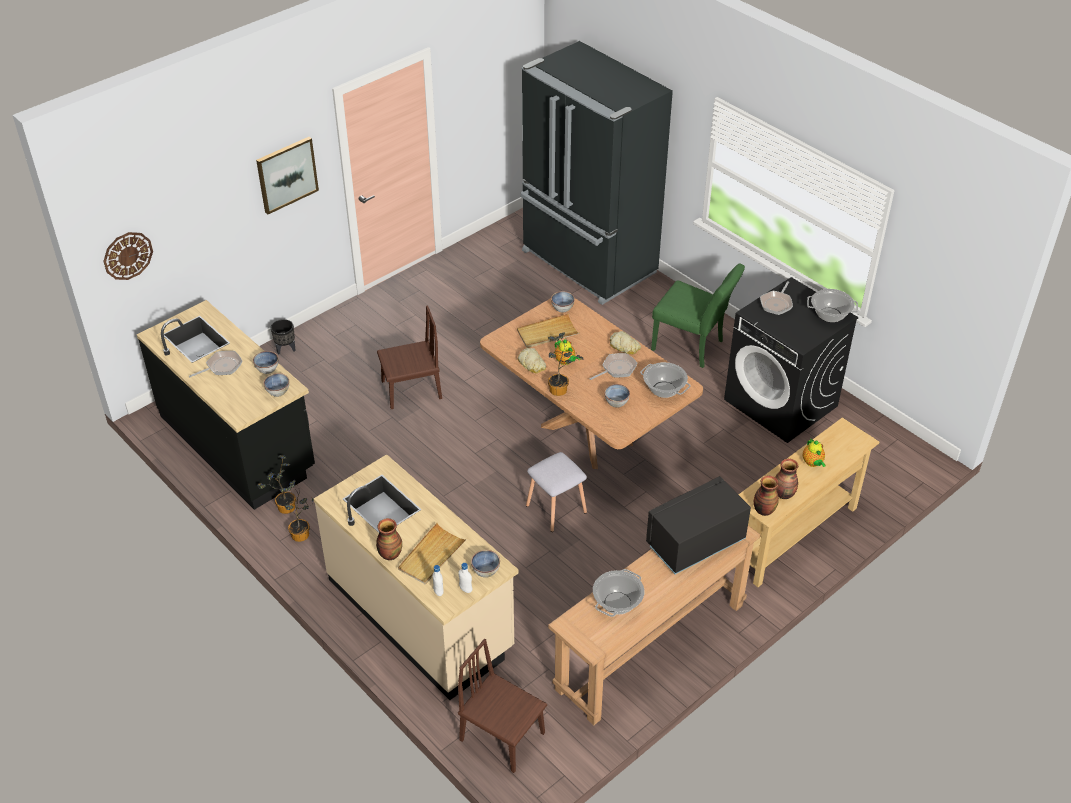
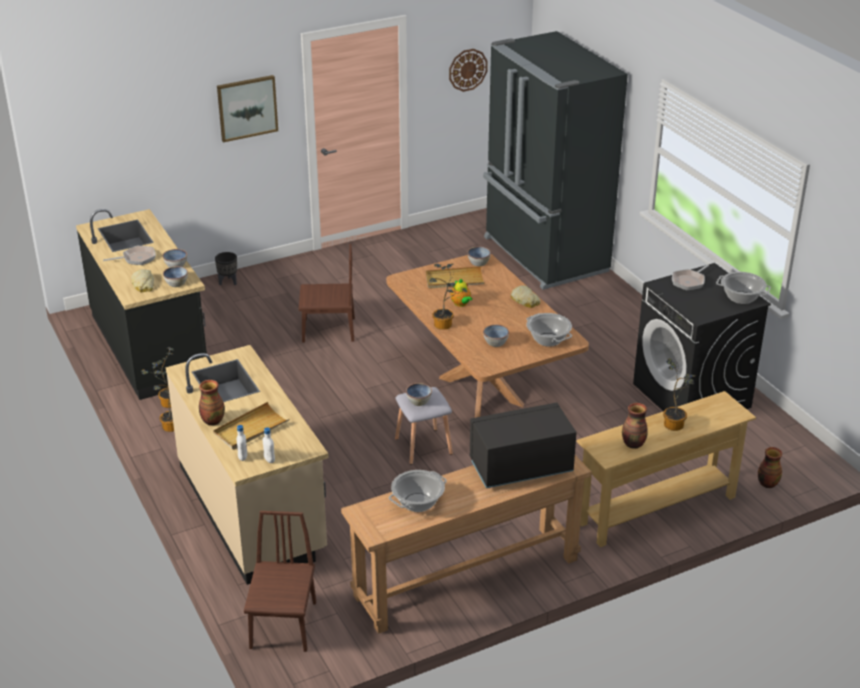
camera: 15 degrees right, 10 degrees down
(127, 255) = (79, 149): wall clock -> wall clock (467, 69)
(486, 570) = (296, 448): bowl -> bowl (419, 401)
(502, 736) = (283, 625): brown chair -> brown chair turned 45 degrees clockwise
(531, 364) = (427, 301): bread -> bread (143, 284)
(617, 369) = (508, 317): frying pan -> none
(692, 347) = (619, 336): green chair -> none
(763, 510) = (605, 454): vase -> vase (767, 483)
(813, 463) = (676, 423): teapot -> potted plant

